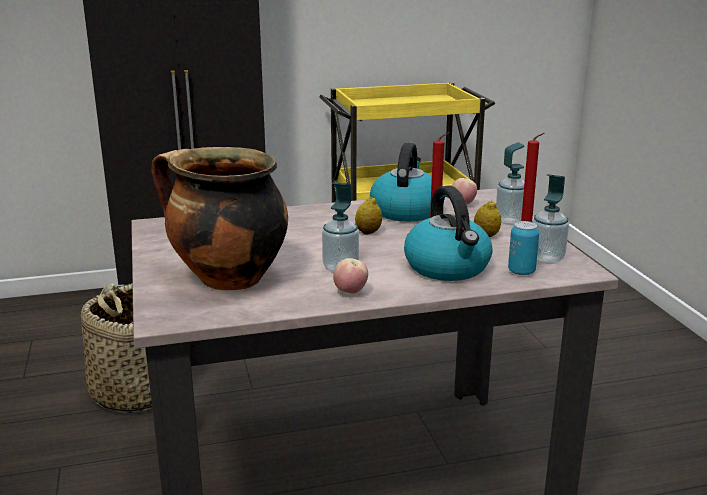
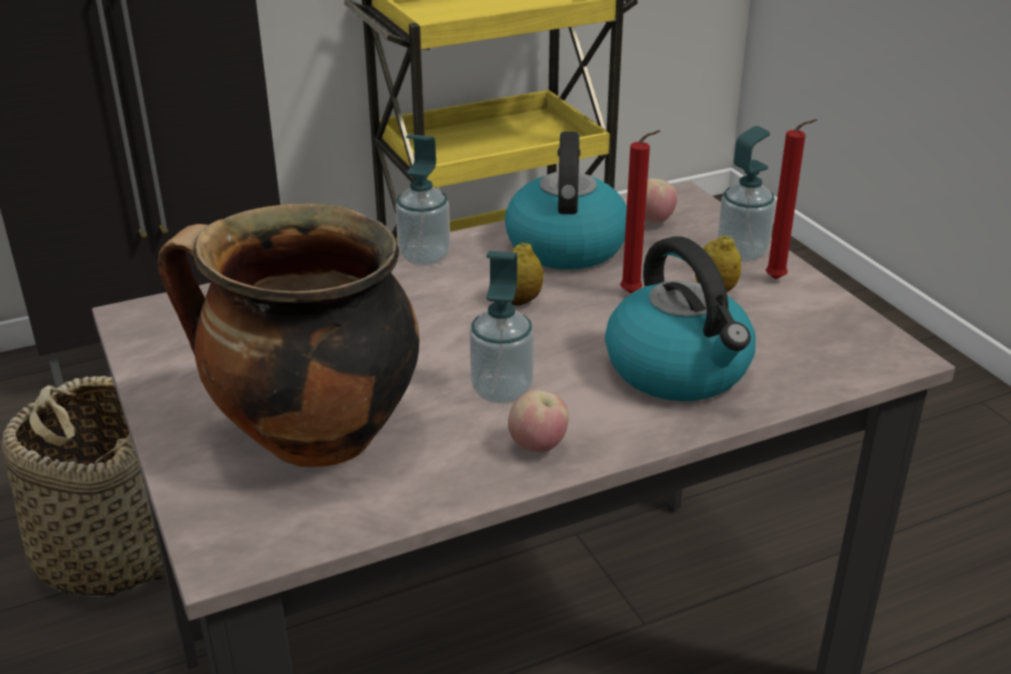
camera: 10 degrees left, 10 degrees up
(521, 271) = (800, 367): can -> none
(546, 259) = (829, 333): soap dispenser -> soap dispenser (424, 257)

